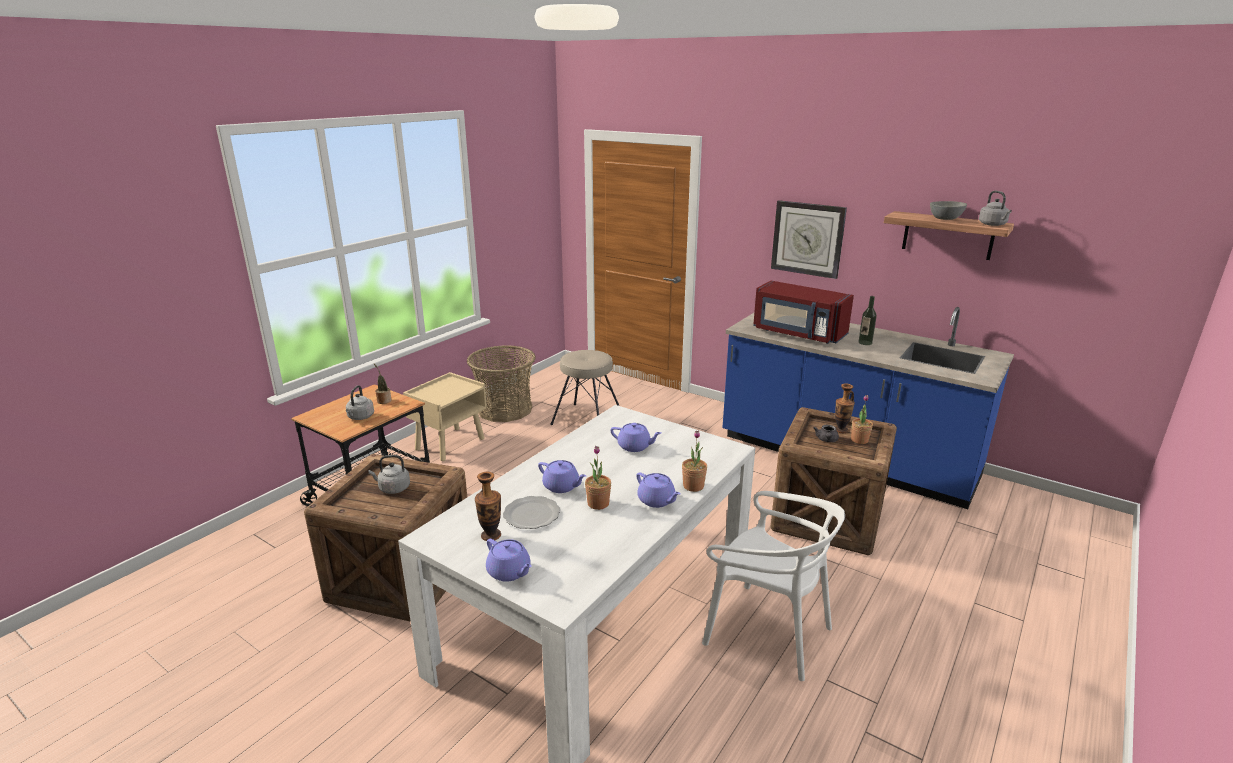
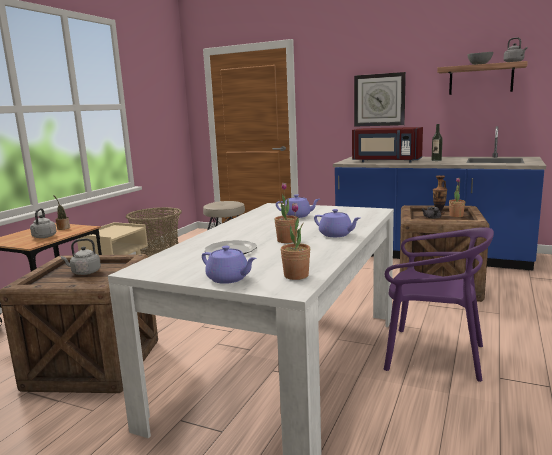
camera: 10 degrees left, 10 degrees down
(491, 535) = (199, 263): vase -> none
(562, 486) = (249, 236): purple teapot -> none
(693, 486) = (360, 226): potted plant -> potted plant (296, 276)
(767, 632) = (433, 355): white chair -> purple chair

